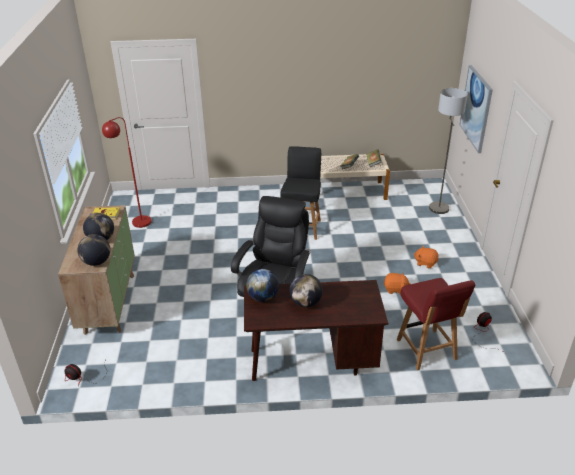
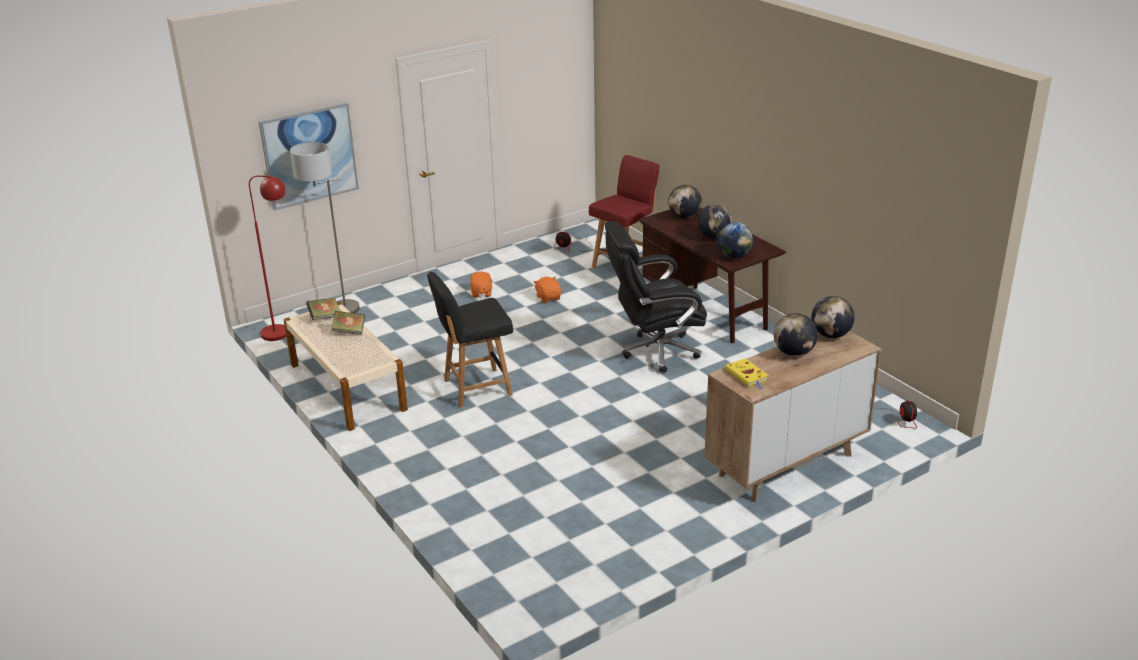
camera: 120 degrees left, 5 degrees down
(137, 225) = (605, 539): red floor lamp -> red floor lamp (283, 334)
(360, 305) = (684, 216): none -> globe

